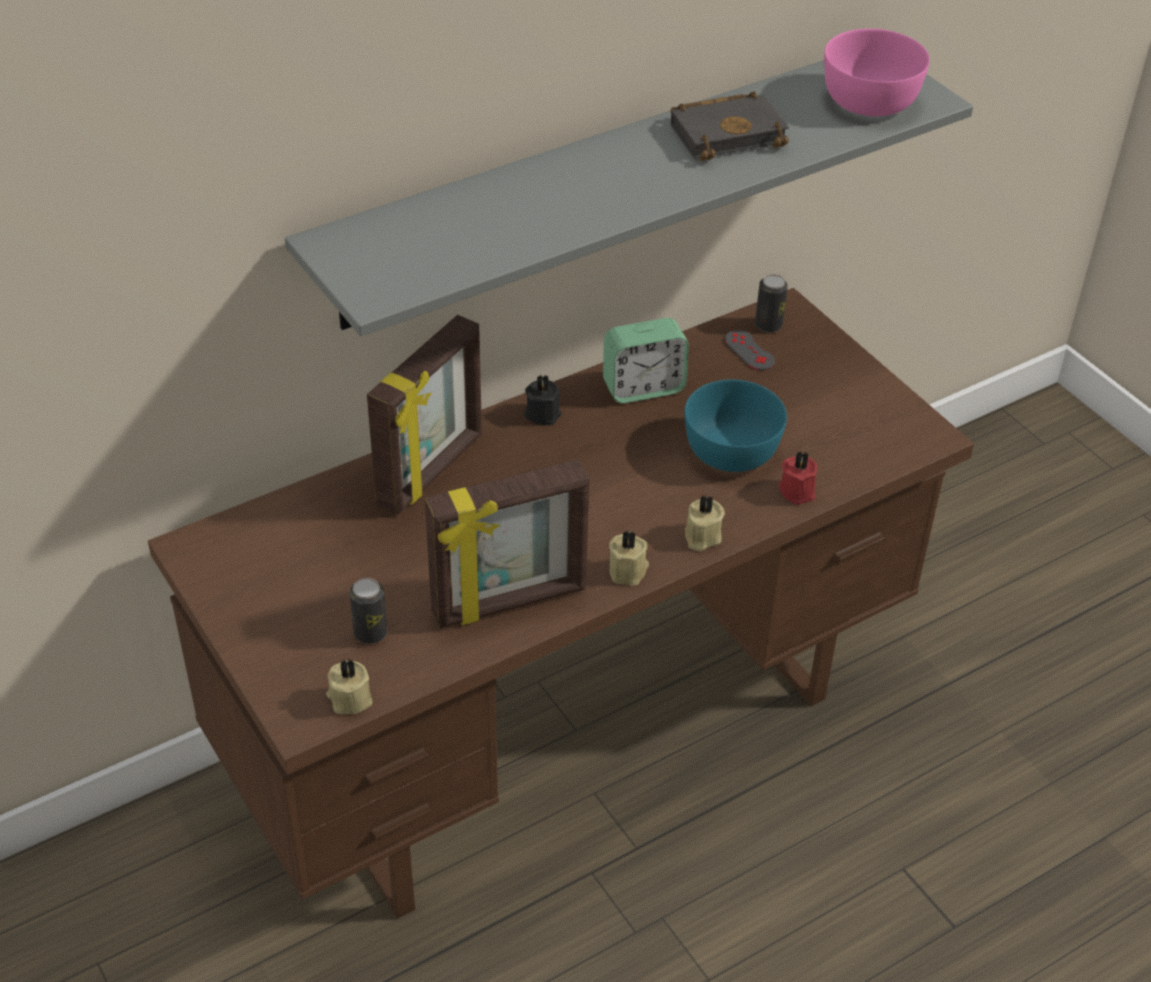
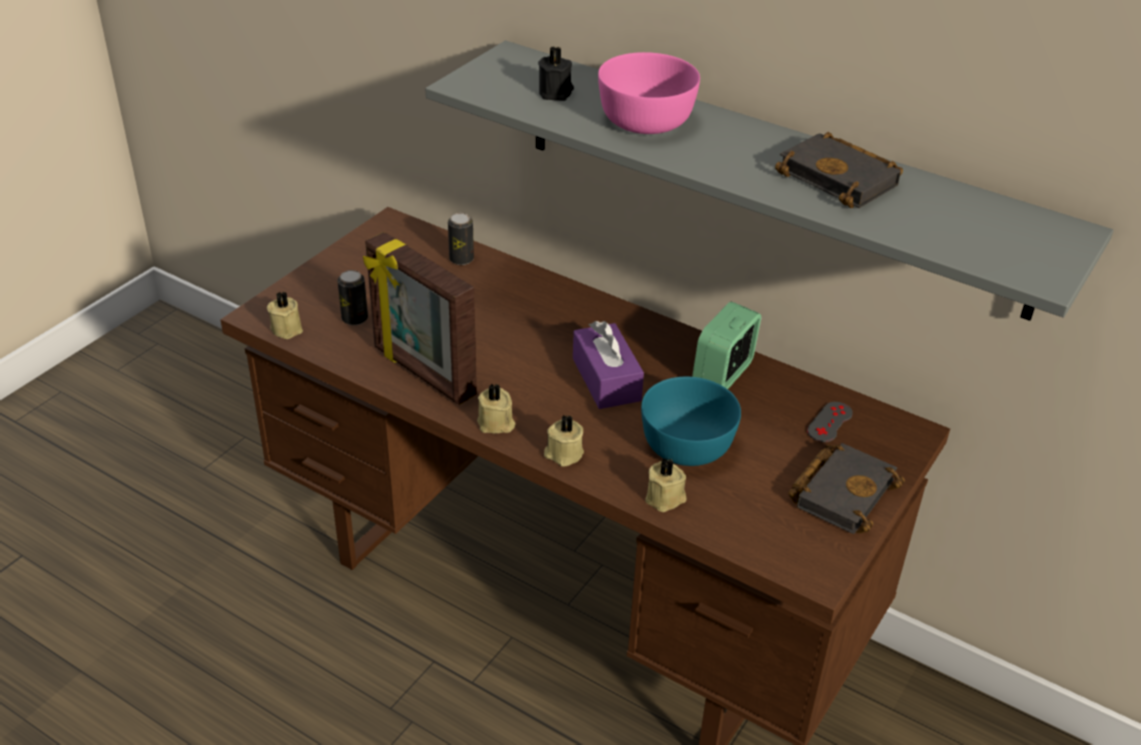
camera: 65 degrees right, 5 degrees down
(432, 471) = (537, 297): picture frame -> none
(542, 413) = (646, 330): black candle -> black candle (556, 92)
(604, 468) = (606, 379): none -> purple tissue box
(643, 388) = (723, 374): alarm clock -> alarm clock turned 75 degrees clockwise
(768, 325) = (877, 425): can -> can (461, 259)
(798, 490) = (666, 498): red candle -> beige candle
(840, 380) = (842, 491): none -> black book
(868, 100) = (991, 241): pink bowl -> pink bowl (644, 119)

